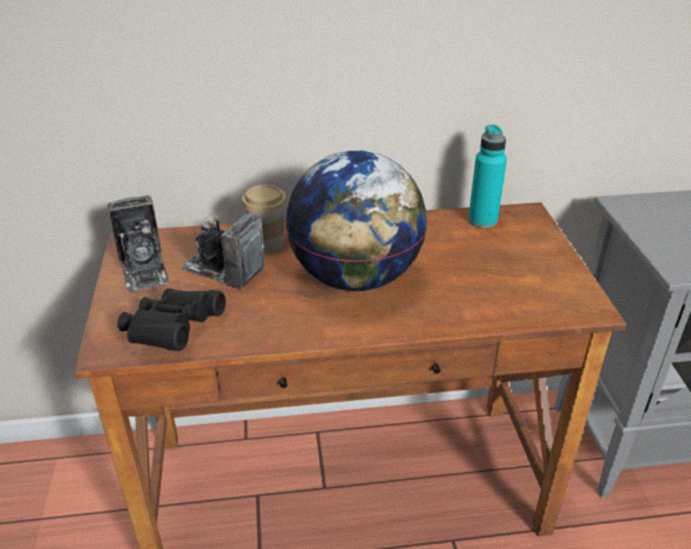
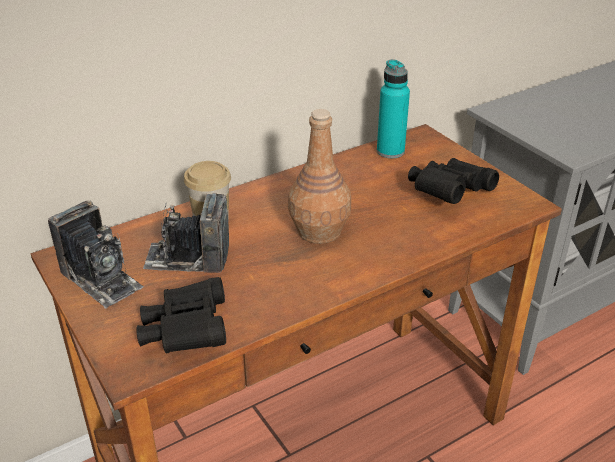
camera: 25 degrees left, 0 degrees up
(355, 278) = (320, 231): globe -> brown bottle
(510, 276) = (448, 194): none -> black binoculars

